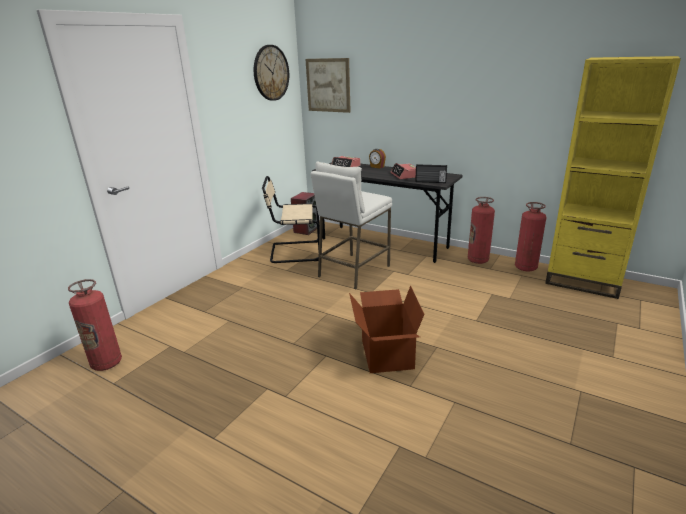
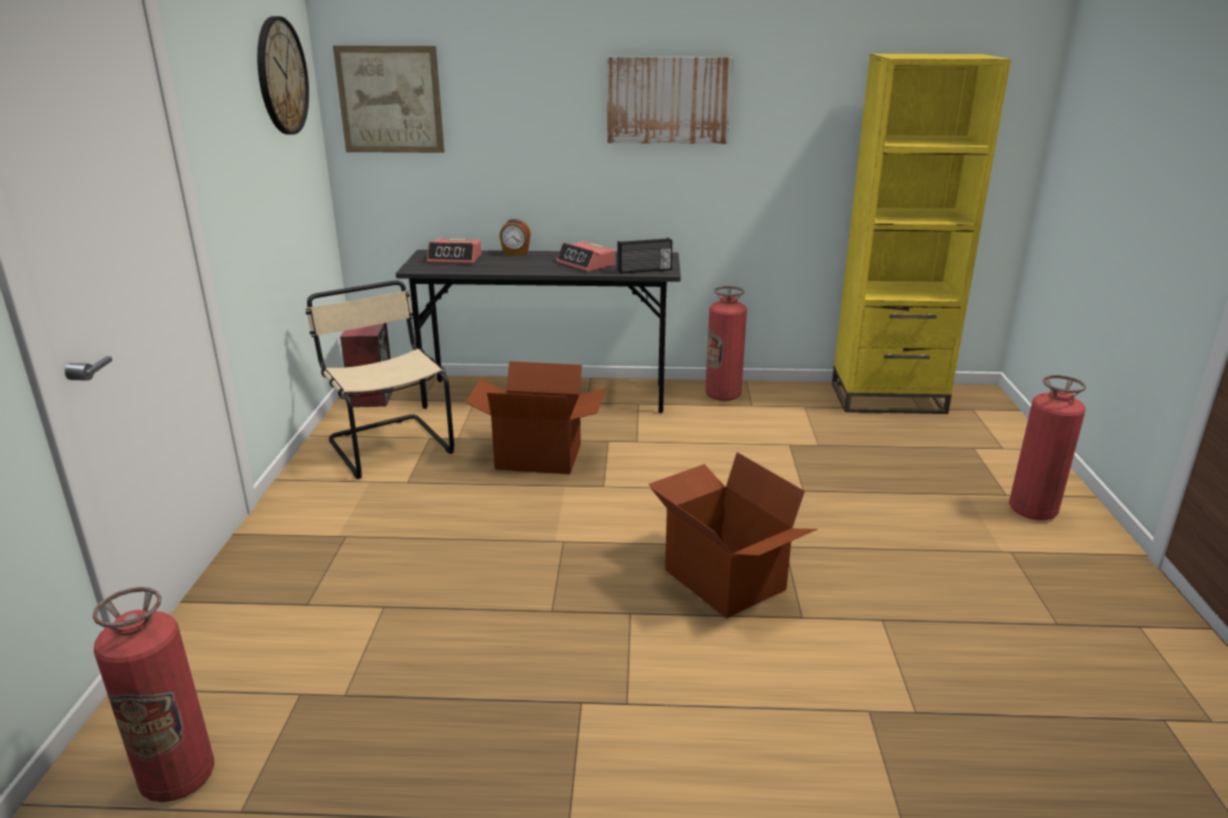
camera: 30 degrees left, 0 degrees up
(293, 252) = (388, 445): beige chair -> beige chair turned 90 degrees clockwise
(353, 271) = (539, 456): white stool -> cardboard box
(463, 87) = (668, 100): none -> picture
(525, 267) = (799, 393): fire extinguisher -> fire extinguisher (1032, 511)

